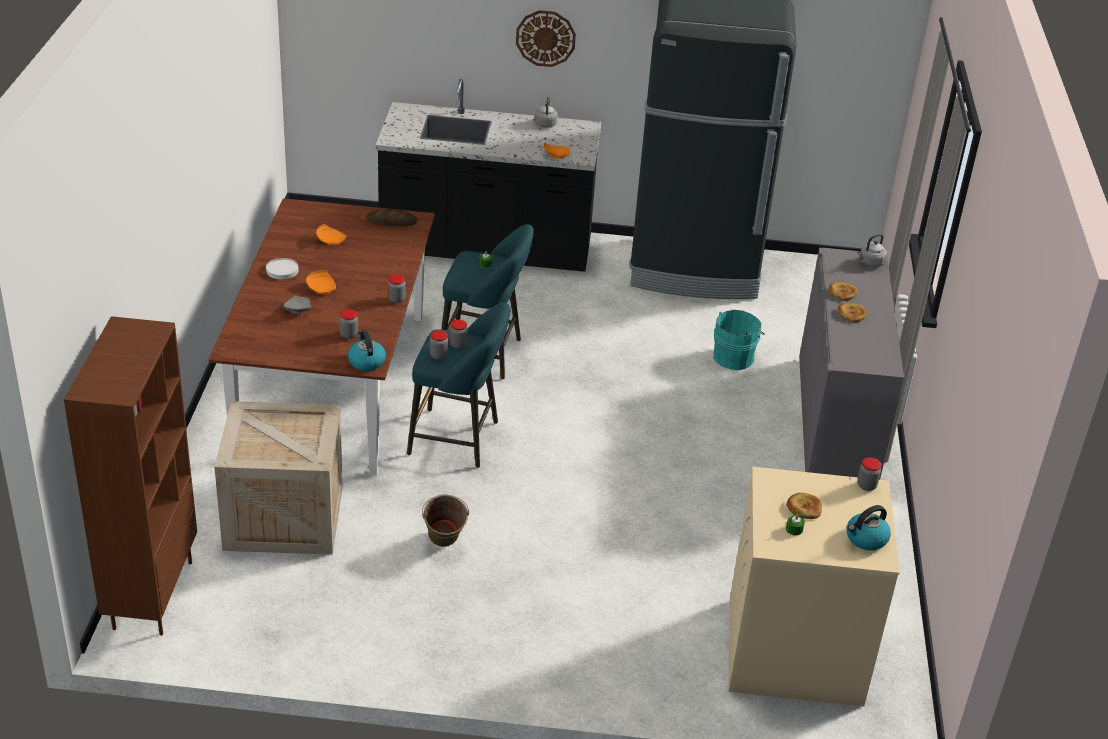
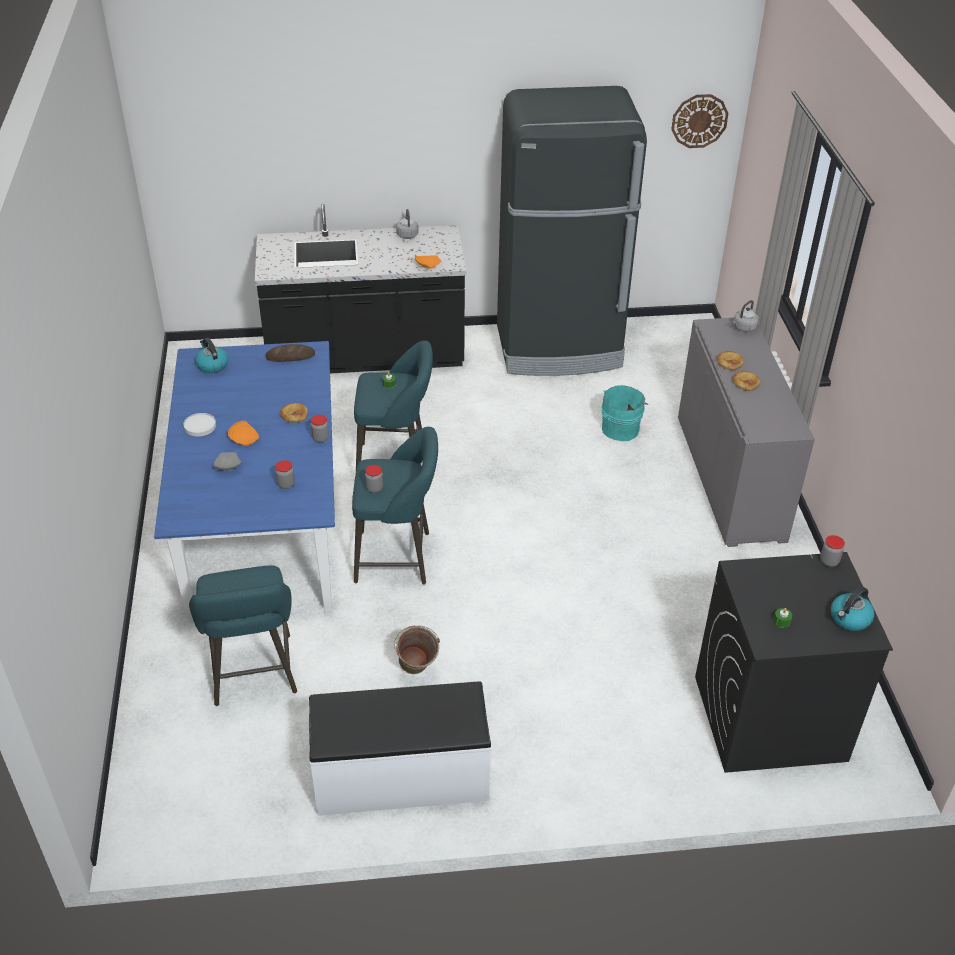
camera: 10 degrees left, 5 degrees up
(151, 594) = (147, 784): brown bookcase -> none
(282, 519) = (253, 675): crate -> turquoise stool
(330, 240) = (238, 386): orange plate -> none
(334, 385) = (264, 522): brown dining table -> blue dining table
(366, 361) = (311, 511): kettle -> kettle (212, 365)
(398, 634) = (401, 777): none -> white bench
(458, 344) = (389, 473): jar -> none
(545, 38) = (397, 154): wall clock -> wall clock (699, 121)
(793, 652) = (768, 718): beige washing machine -> black washing machine
(804, 508) = (782, 596): bread -> bread (294, 415)

